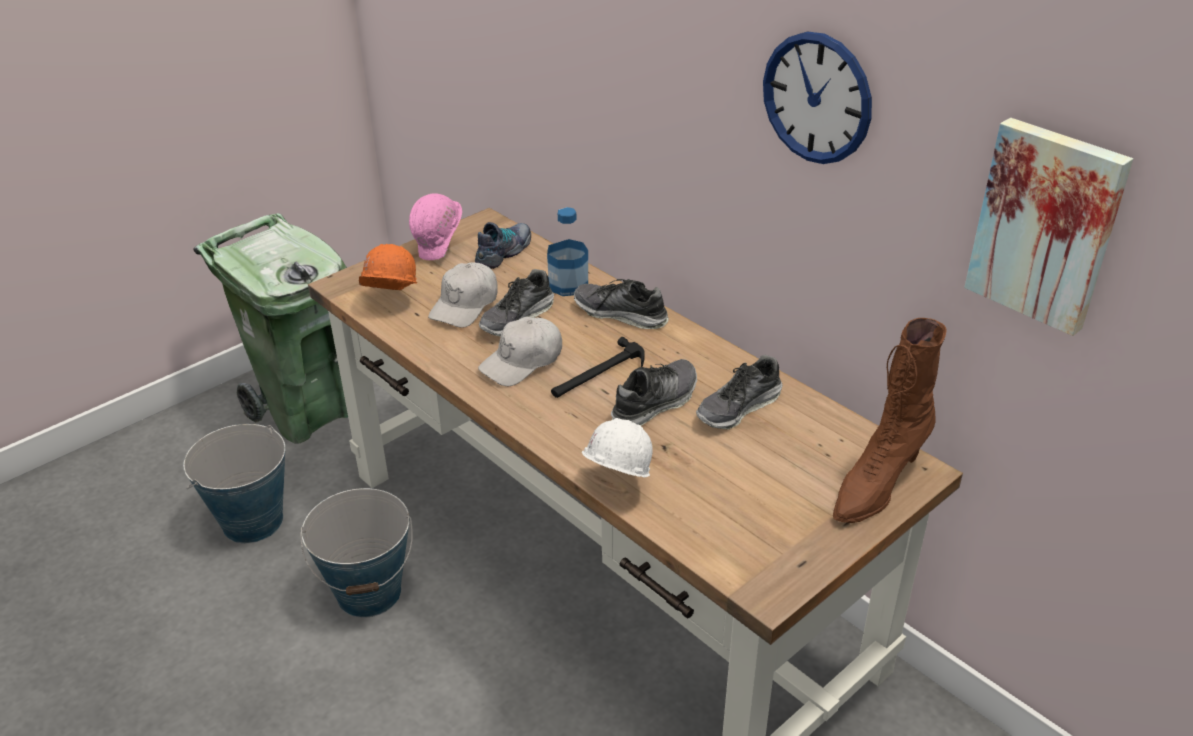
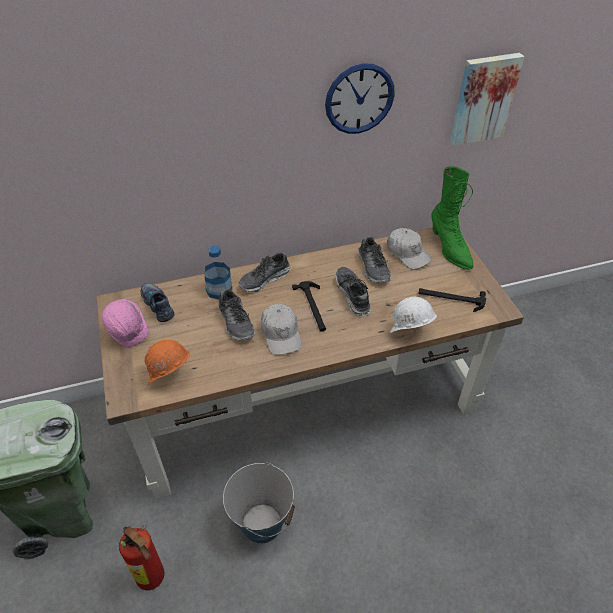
camera: 65 degrees left, 10 degrees up
(252, 522) = (153, 580): bucket -> fire extinguisher
(465, 305) = (203, 341): white cap -> white cap (407, 253)
(739, 517) = (451, 299): none -> hammer
(877, 484) = (449, 249): brown boot -> green boot

